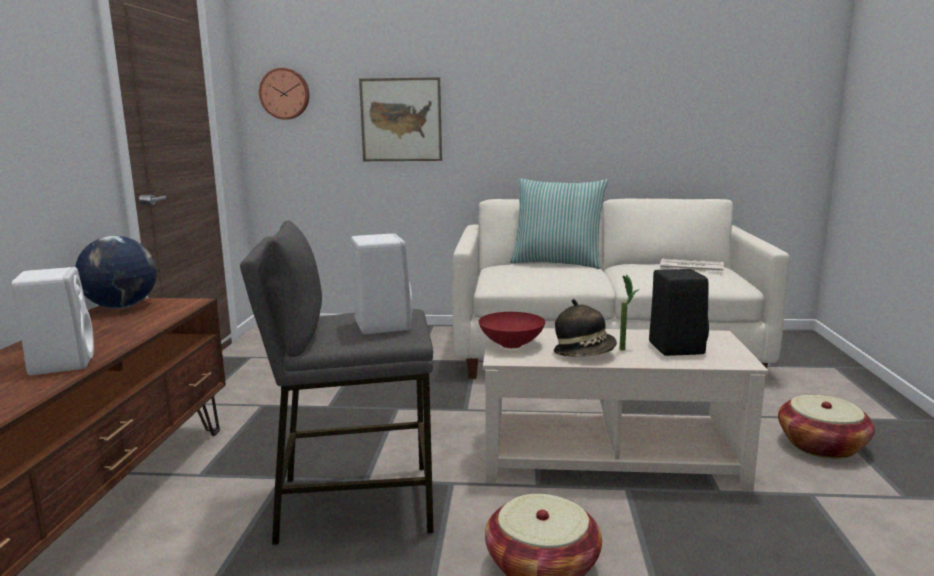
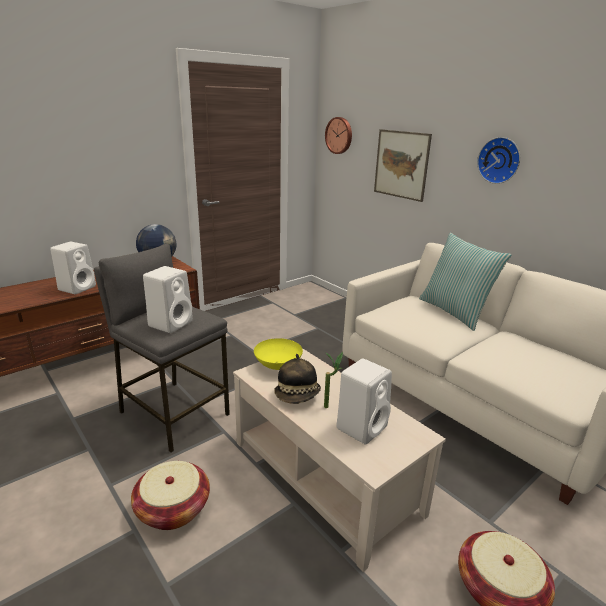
camera: 45 degrees right, 10 degrees up
(512, 344) = (278, 366): red bowl -> yellow bowl
(532, 97) = (500, 160): none -> wall clock
(674, 347) = (362, 426): black speaker -> white speaker
(690, 266) = (559, 362): newspaper -> none

